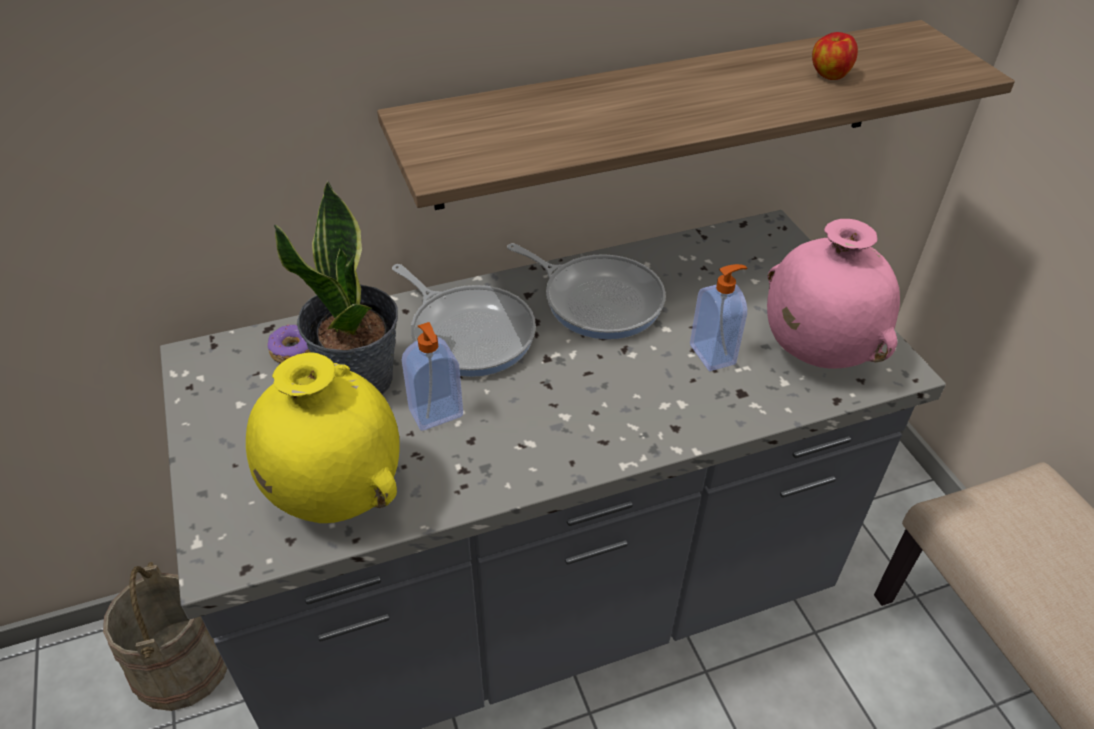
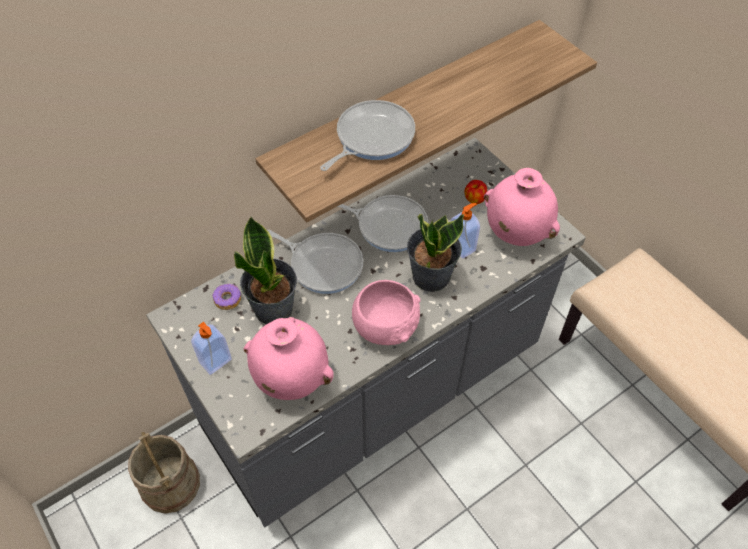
camera: 15 degrees left, 10 degrees up
(336, 494) = (291, 379): yellow vase -> pink vase
(437, 414) = (325, 320): soap dispenser -> soap dispenser (216, 362)
(536, 447) = (386, 326): none -> pink bowl
(580, 113) = (371, 137): none -> frying pan
(644, 385) = (430, 275): none -> potted plant
(829, 75) = (498, 78): apple -> apple (474, 199)

